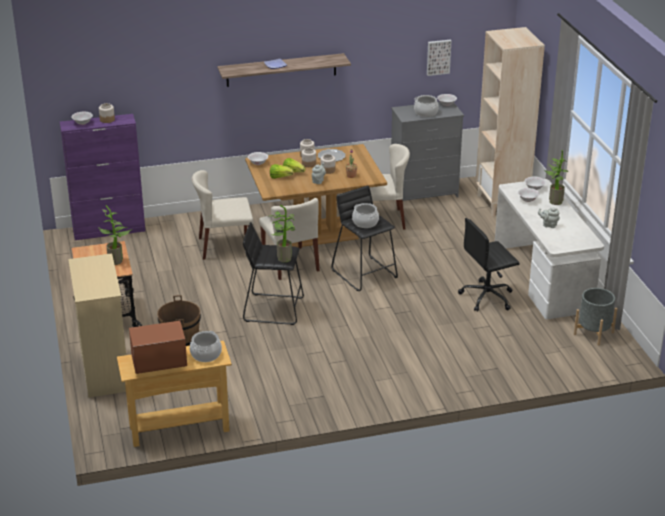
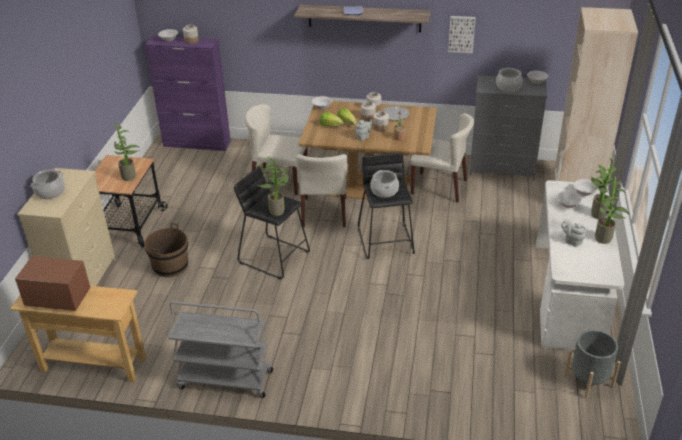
camera: 25 degrees right, 5 degrees up
(205, 354) = (107, 302): cooking pot -> cooking pot (50, 192)
(308, 408) = (224, 380): none -> grey cart
(438, 57) = (535, 29): picture -> picture (461, 34)
(488, 297) = (494, 301): black office chair -> none
(572, 218) = (605, 240): none -> potted plant

